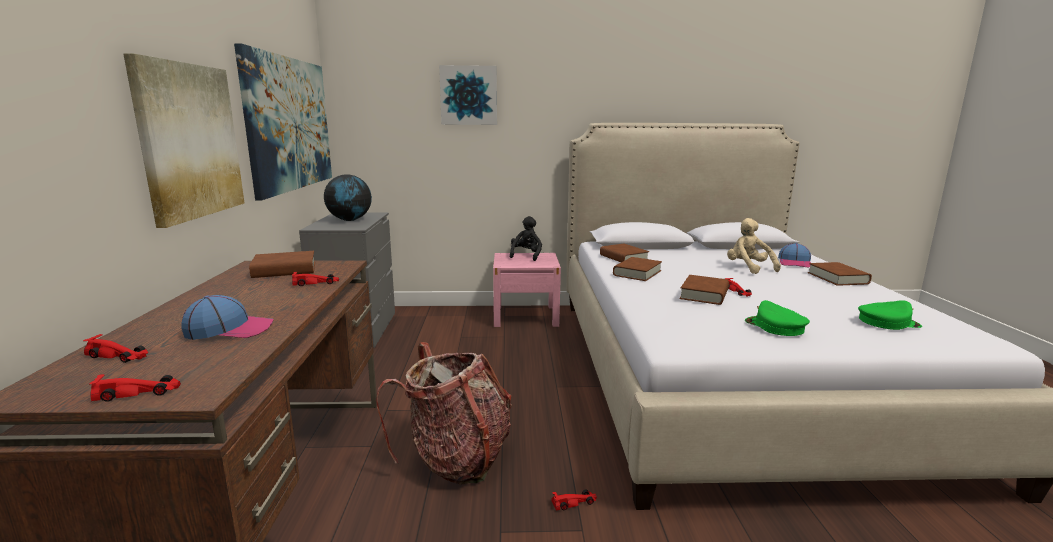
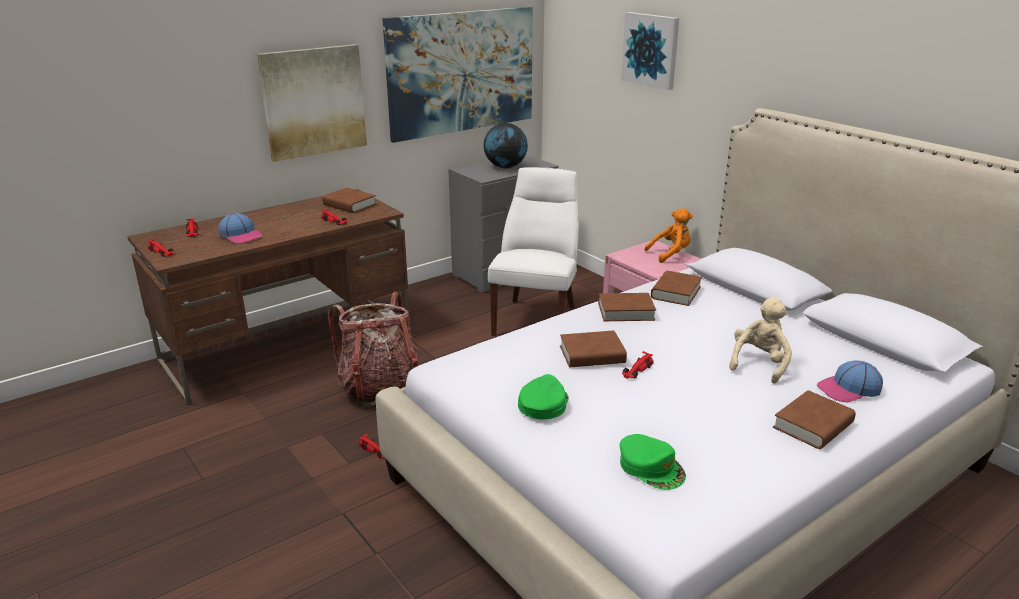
camera: 55 degrees right, 10 degrees up
(454, 346) = (536, 318): none -> white chair
(526, 255) = (670, 254): black plush toy -> orange plush toy

